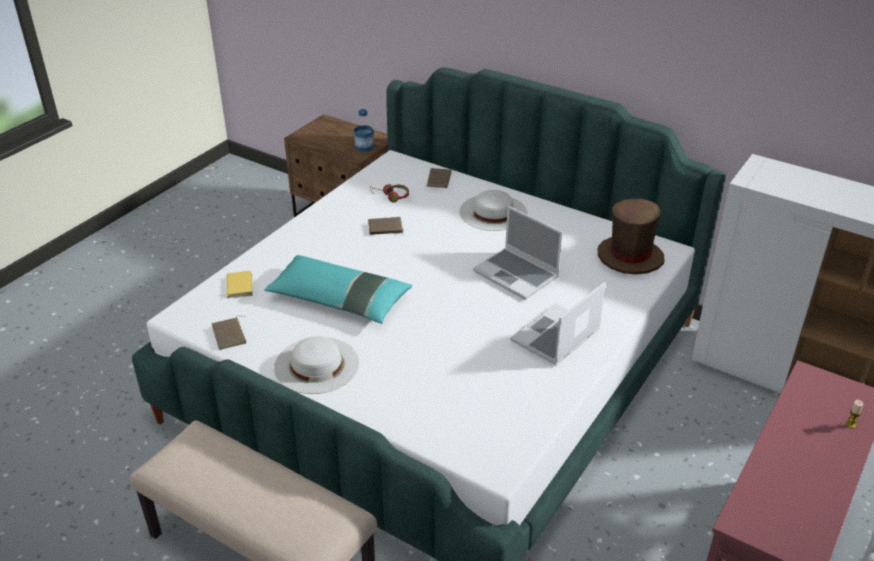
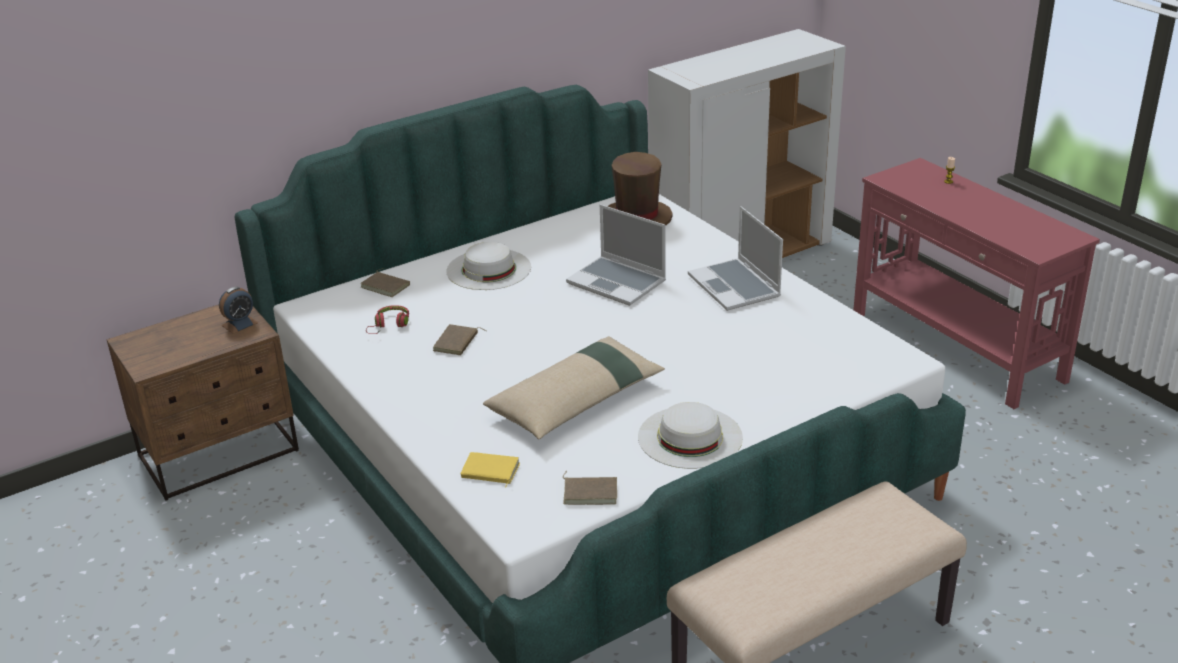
camera: 65 degrees left, 5 degrees down
(339, 299) = (576, 400): turquoise pillow -> beige pillow
(364, 147) = (239, 324): bottle -> alarm clock
(517, 275) = (618, 282): laptop -> laptop turned 60 degrees clockwise

